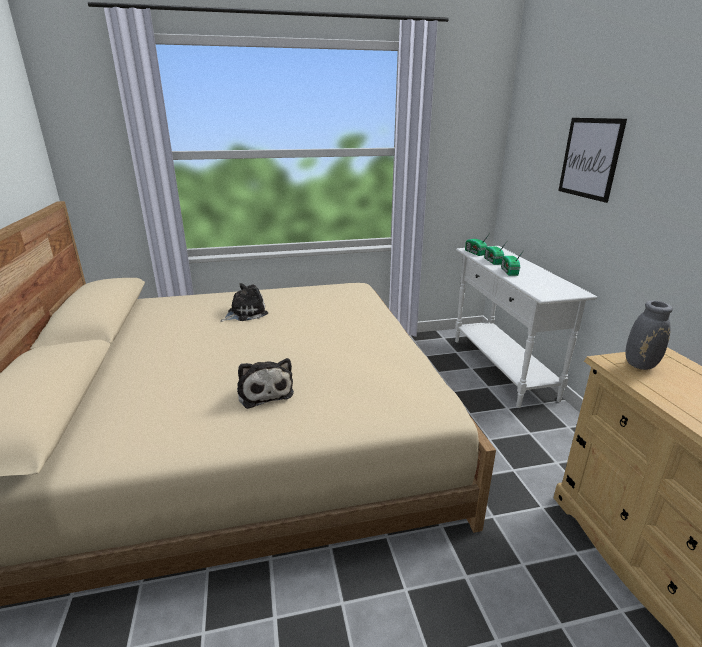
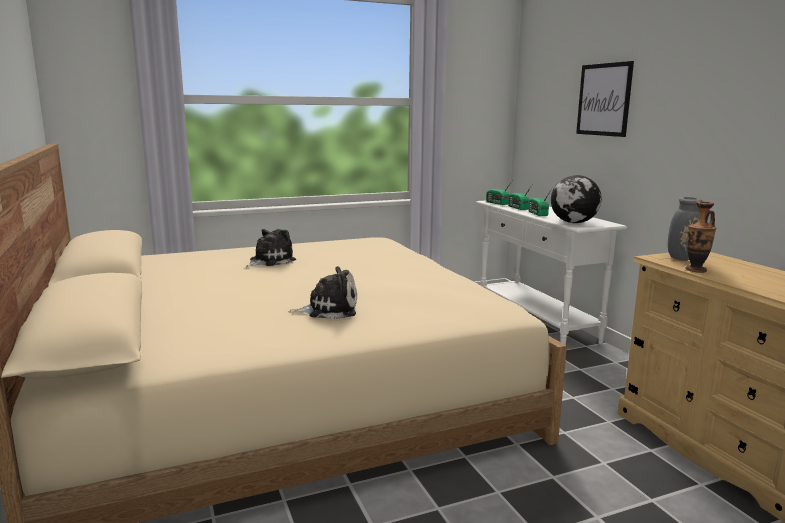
camera: 10 degrees left, 10 degrees down
(264, 391) = (329, 309): plush toy -> plush toy turned 60 degrees counterclockwise
(541, 289) = (574, 223): none -> globe
(650, 390) = (695, 270): none -> vase

